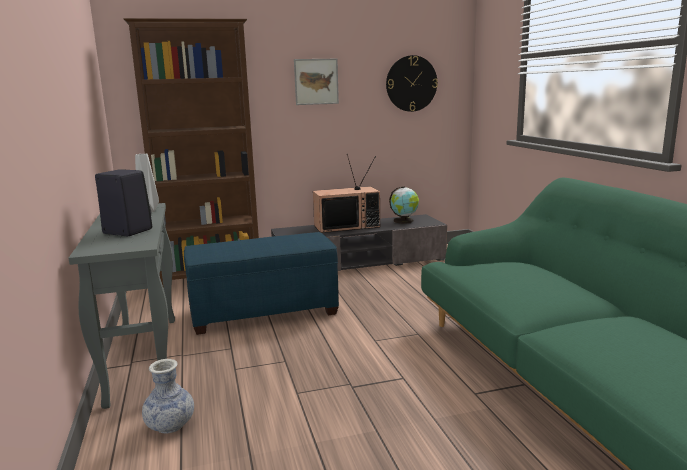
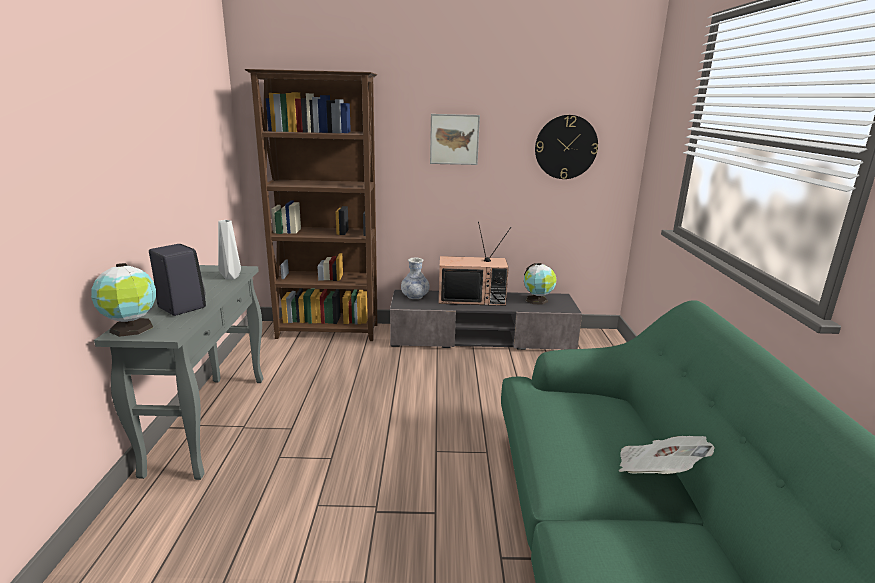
camera: 15 degrees right, 5 degrees up
(97, 247) = (132, 329): none -> globe
(170, 425) = (180, 516): vase -> vase (415, 296)
(264, 311) = (350, 386): blue ottoman -> none
(585, 291) = (657, 472): none -> newspaper

